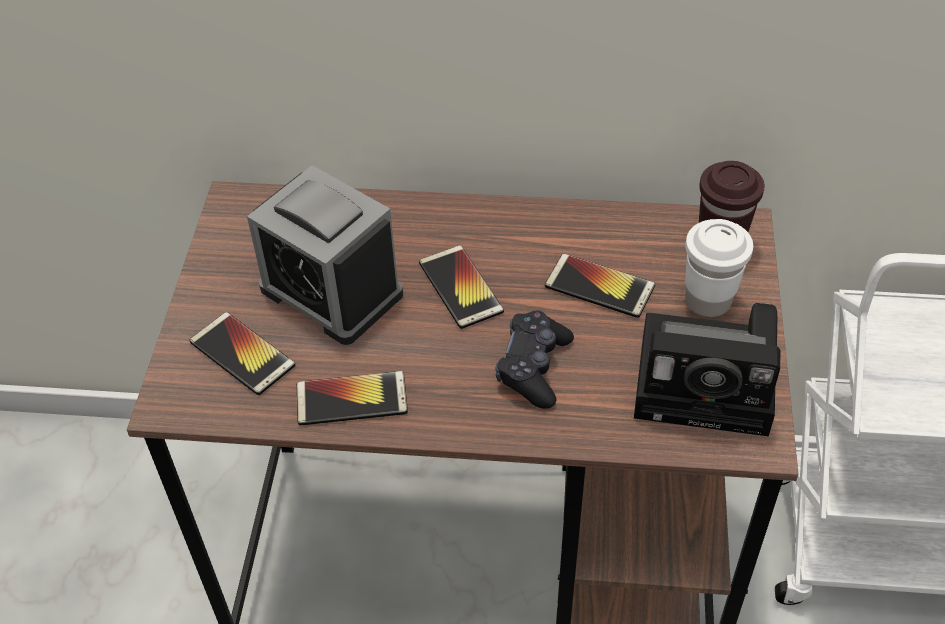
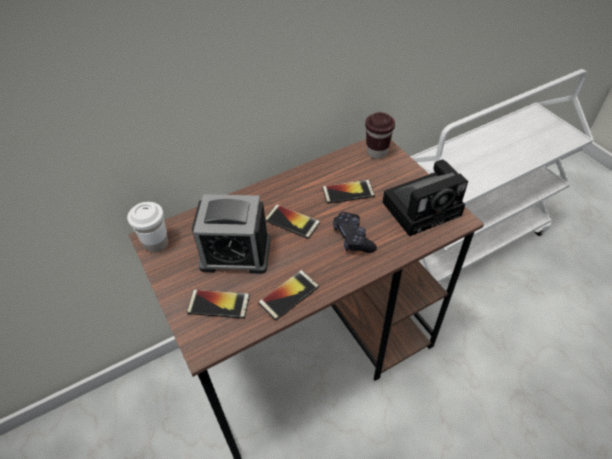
camera: 35 degrees left, 0 degrees up
(708, 301) = (393, 177): white cup -> white cup (156, 243)

